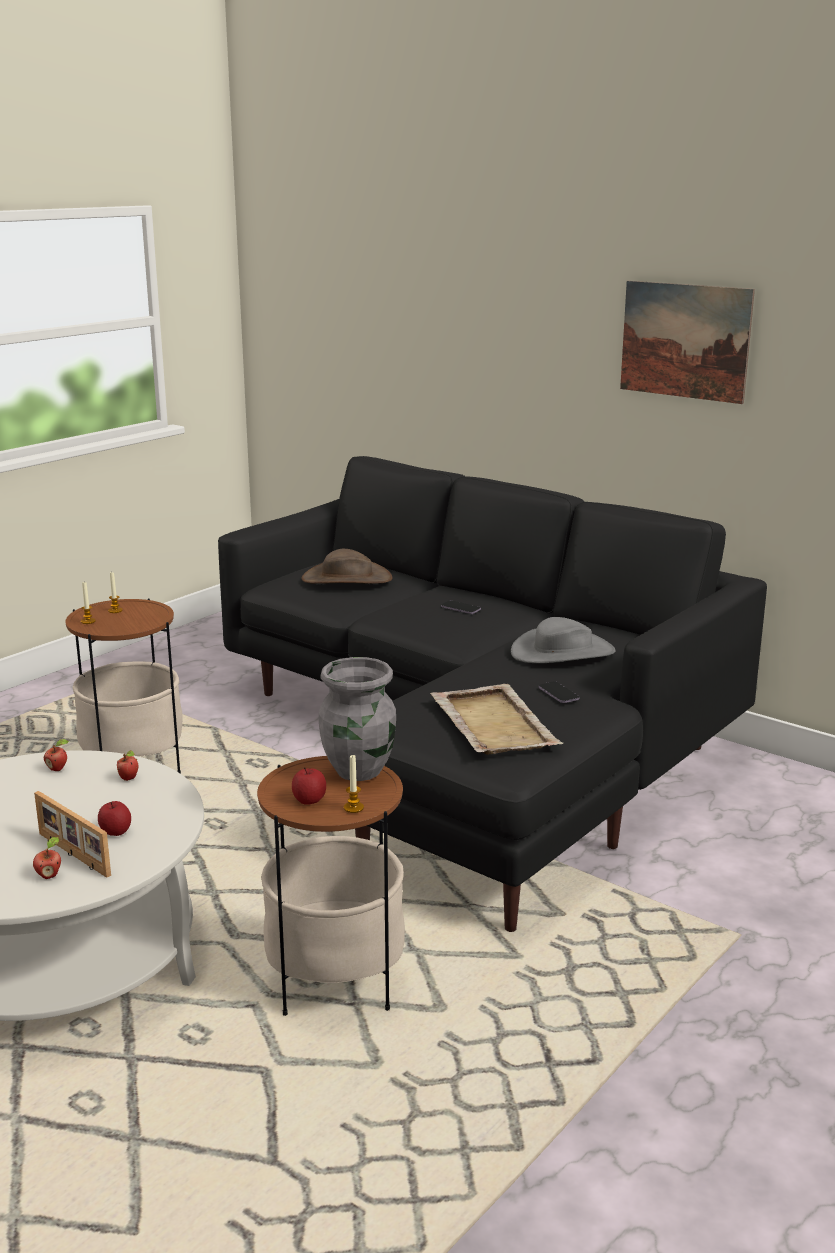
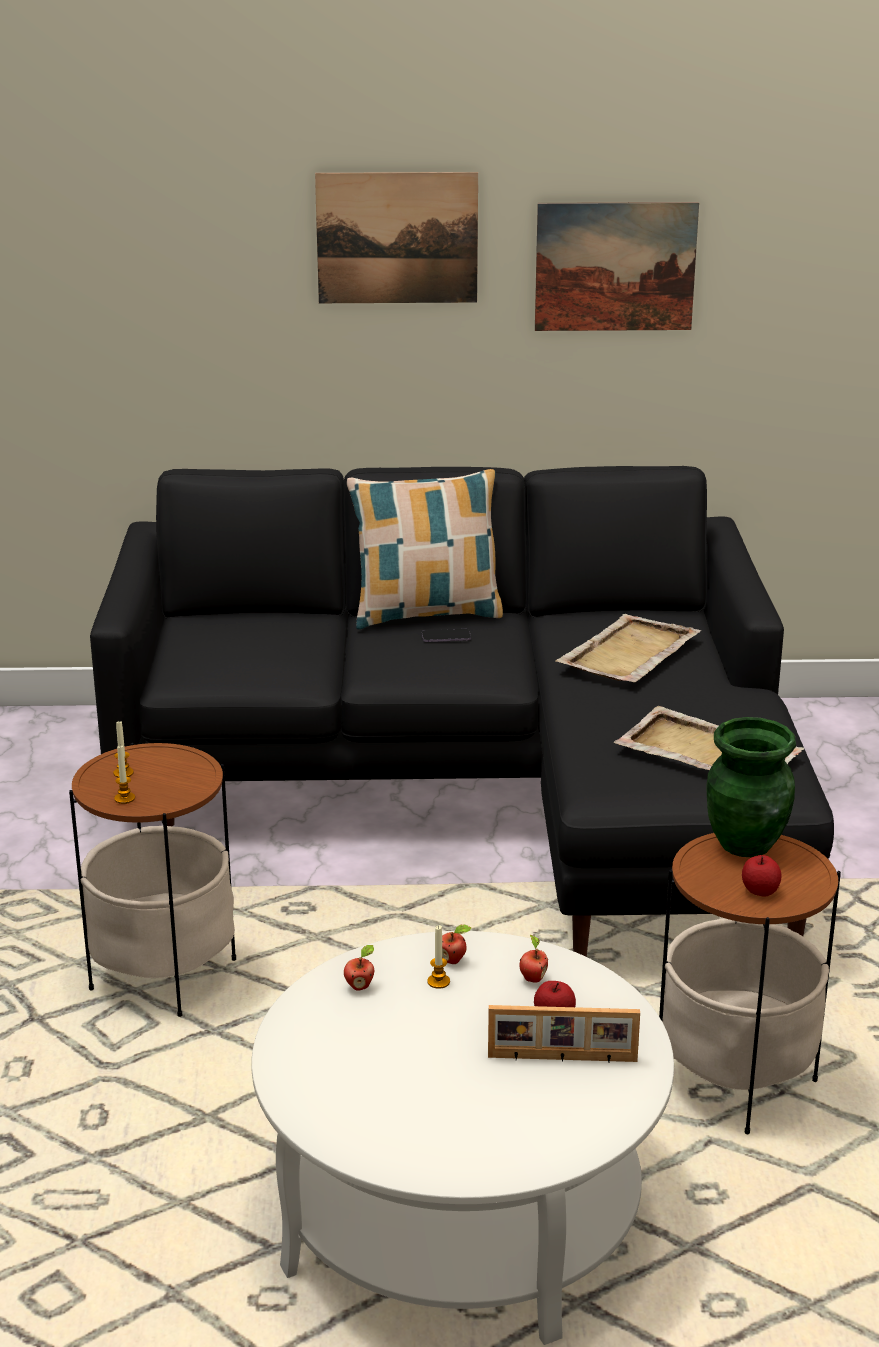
camera: 40 degrees left, 5 degrees up
(49, 875) = (583, 1088): apple -> apple (532, 978)
(346, 579) = (258, 640): brown hat -> none
(353, 808) = (809, 880): candle -> candle (438, 982)
(359, 771) = (746, 844): grey vase -> green vase
(479, 595) = (426, 614): none -> pillow
(529, 302) = (397, 238): none -> picture
(558, 694) = (703, 700): phone -> none
(563, 652) = (627, 654): grey hat -> beige tray

